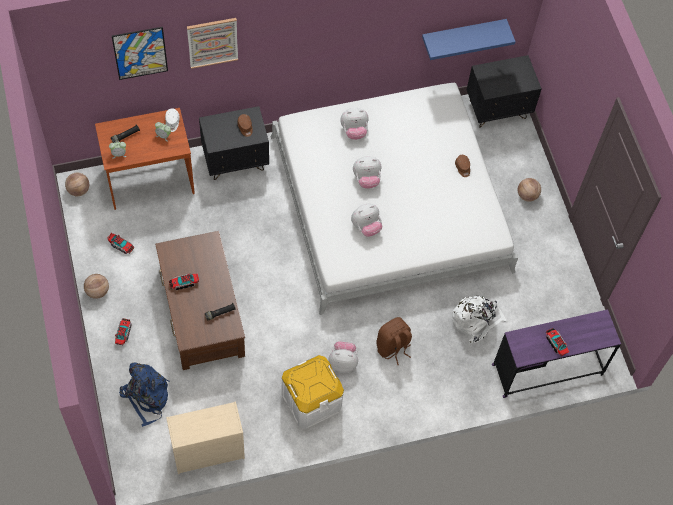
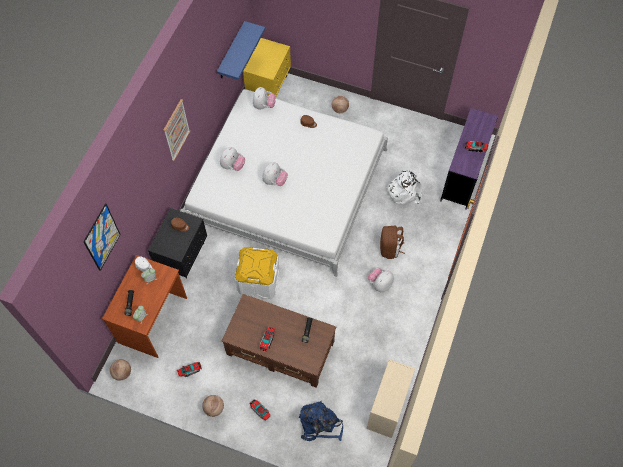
camera: 50 degrees left, 0 degrees up
(212, 42) = (132, 186): picture -> picture (176, 130)
(311, 401) = (394, 320): white storage box -> white storage box (258, 281)
(366, 227) = (309, 203): plush toy -> plush toy (264, 106)
(497, 110) = (268, 86): black nightstand -> yellow nightstand

